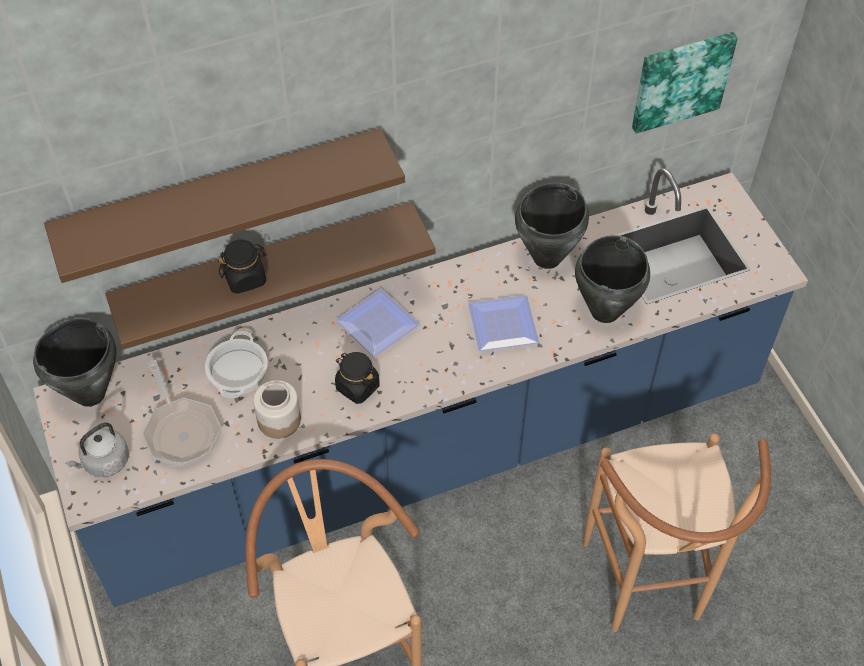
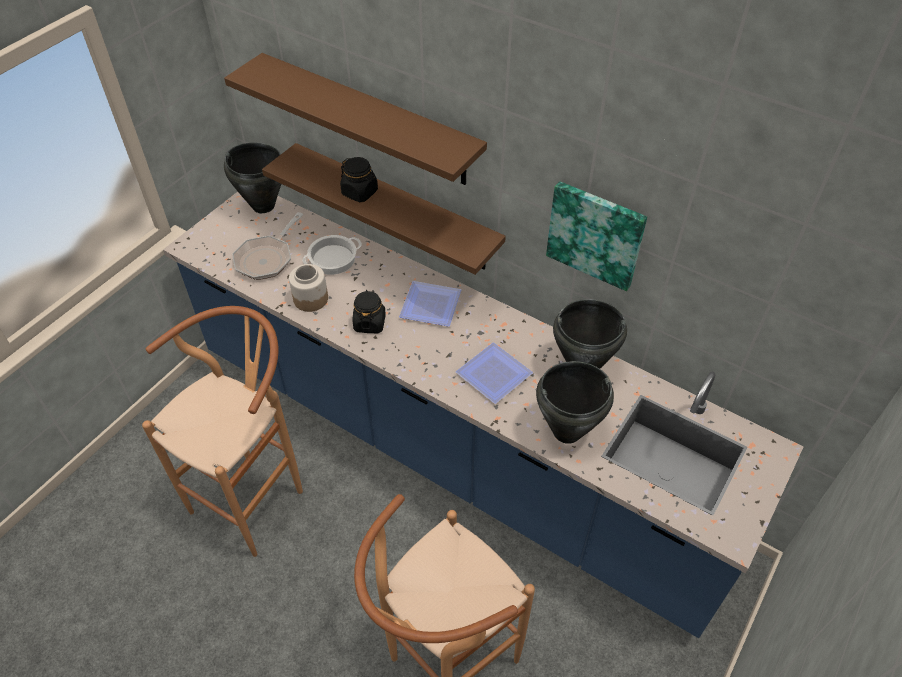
camera: 55 degrees right, 5 degrees down
(104, 462) = (218, 239): grey kettle -> none
(680, 80) = (771, 302): picture -> picture (596, 234)

